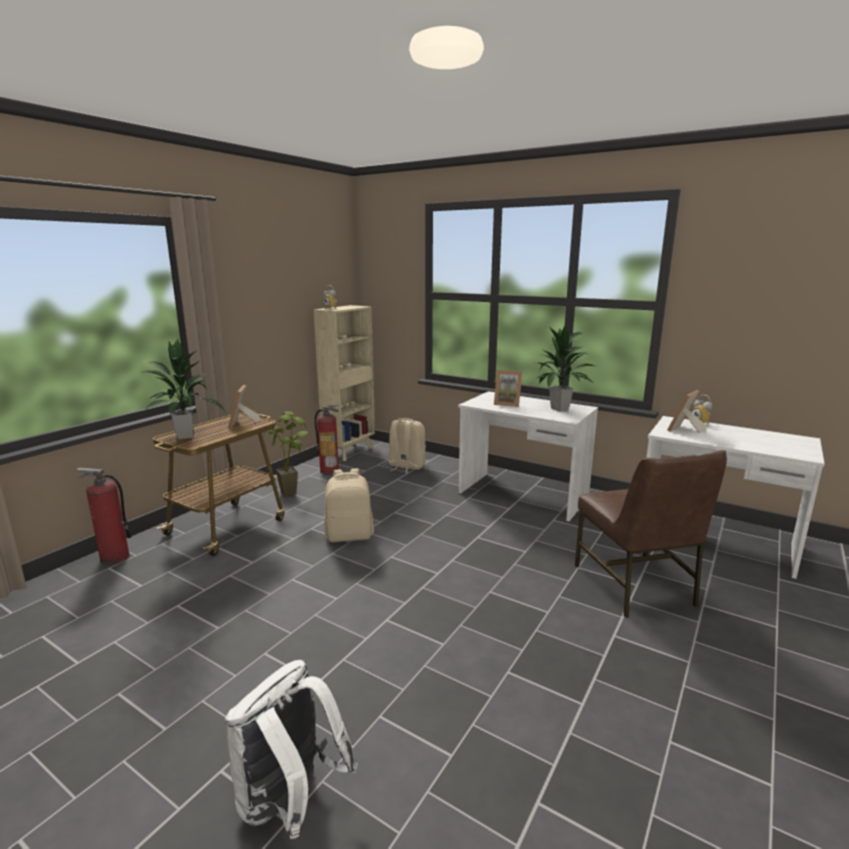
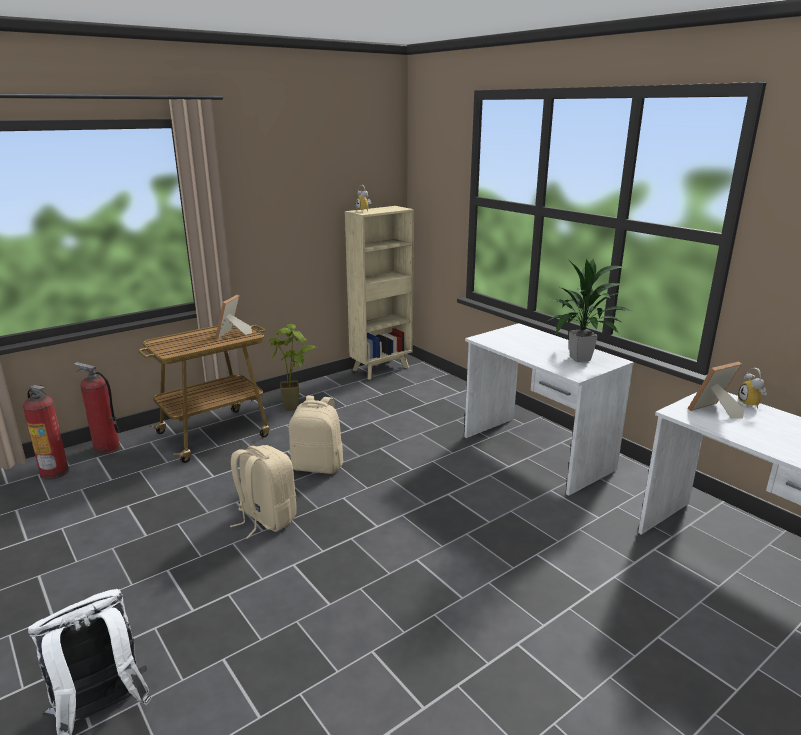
camera: 20 degrees right, 5 degrees up
(185, 436) = (171, 343): potted plant -> none
(329, 471) = (346, 389): fire extinguisher -> fire extinguisher (55, 472)
(406, 466) = (429, 395): beige backpack -> beige backpack (265, 519)
(507, 403) = (523, 343): picture frame -> none
(635, 586) = (589, 592): brown chair -> none

